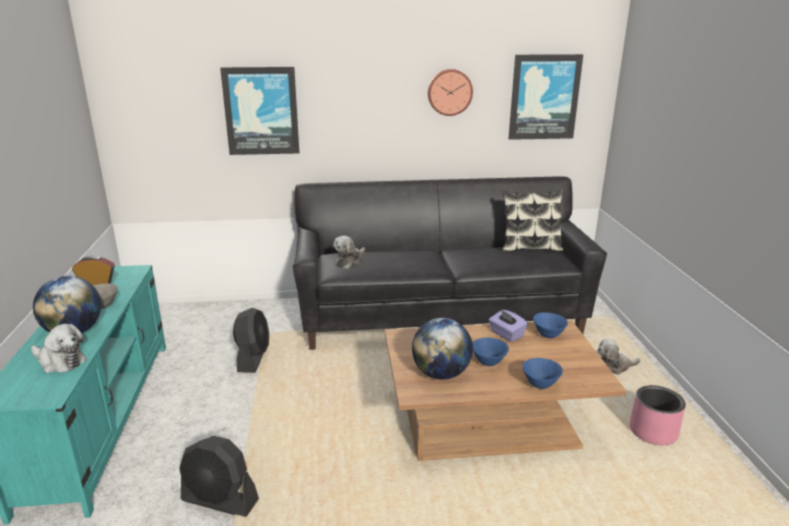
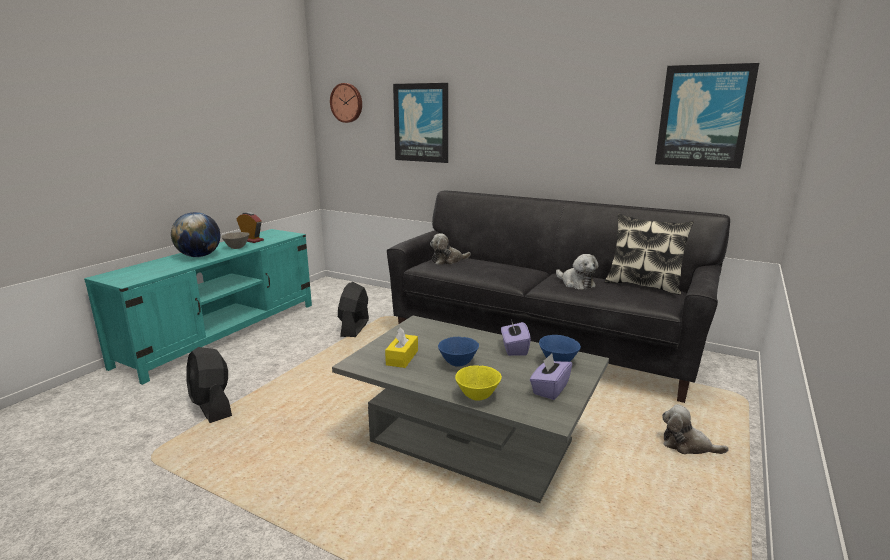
camera: 35 degrees right, 5 degrees down
(60, 361) = (165, 268): plush toy -> plush toy (576, 283)
(253, 358) = (354, 328): black fan -> black fan turned 150 degrees clockwise
(441, 374) = (402, 358): globe -> yellow tissue box
(449, 92) = (590, 108): wall clock -> wall clock (347, 103)
(489, 425) = (471, 442): brown coffee table -> grey coffee table
(540, 385) = (477, 397): blue bowl -> yellow bowl
(572, 359) = (549, 389): none -> purple tissue box
(652, 432) = (653, 527): pink planter -> none

